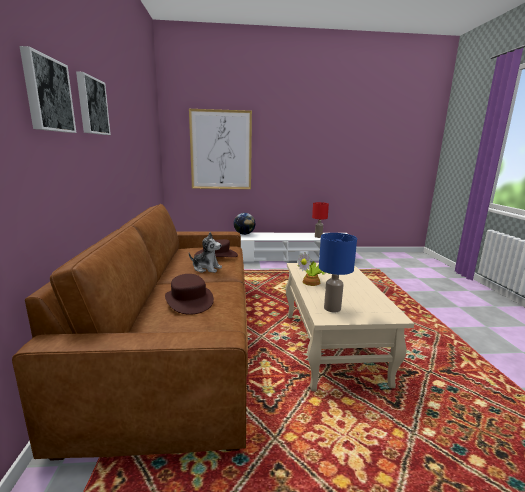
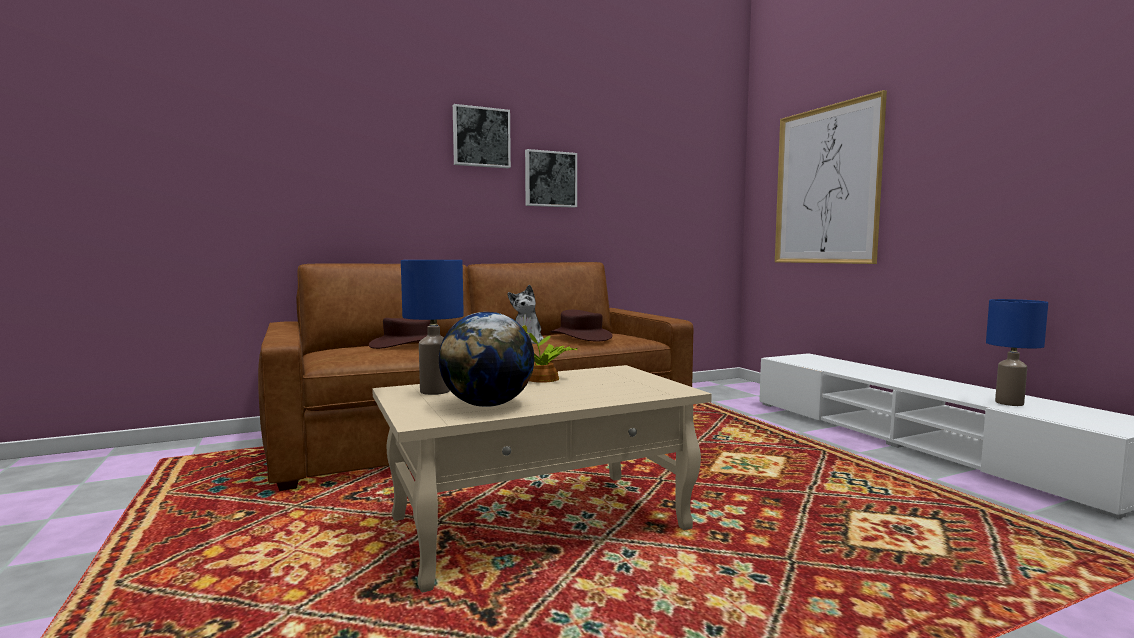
camera: 70 degrees right, 10 degrees down
(47, 94) = (390, 131): picture -> picture (550, 179)
(244, 234) = (842, 363): globe -> globe (488, 405)
(318, 236) = (1010, 403): red table lamp -> blue table lamp

